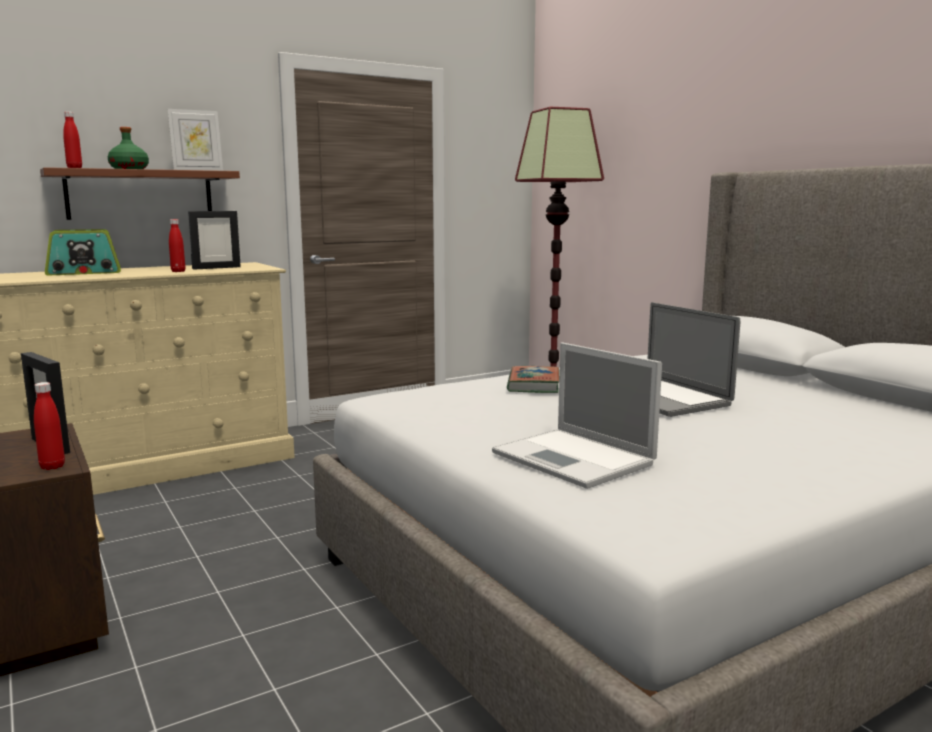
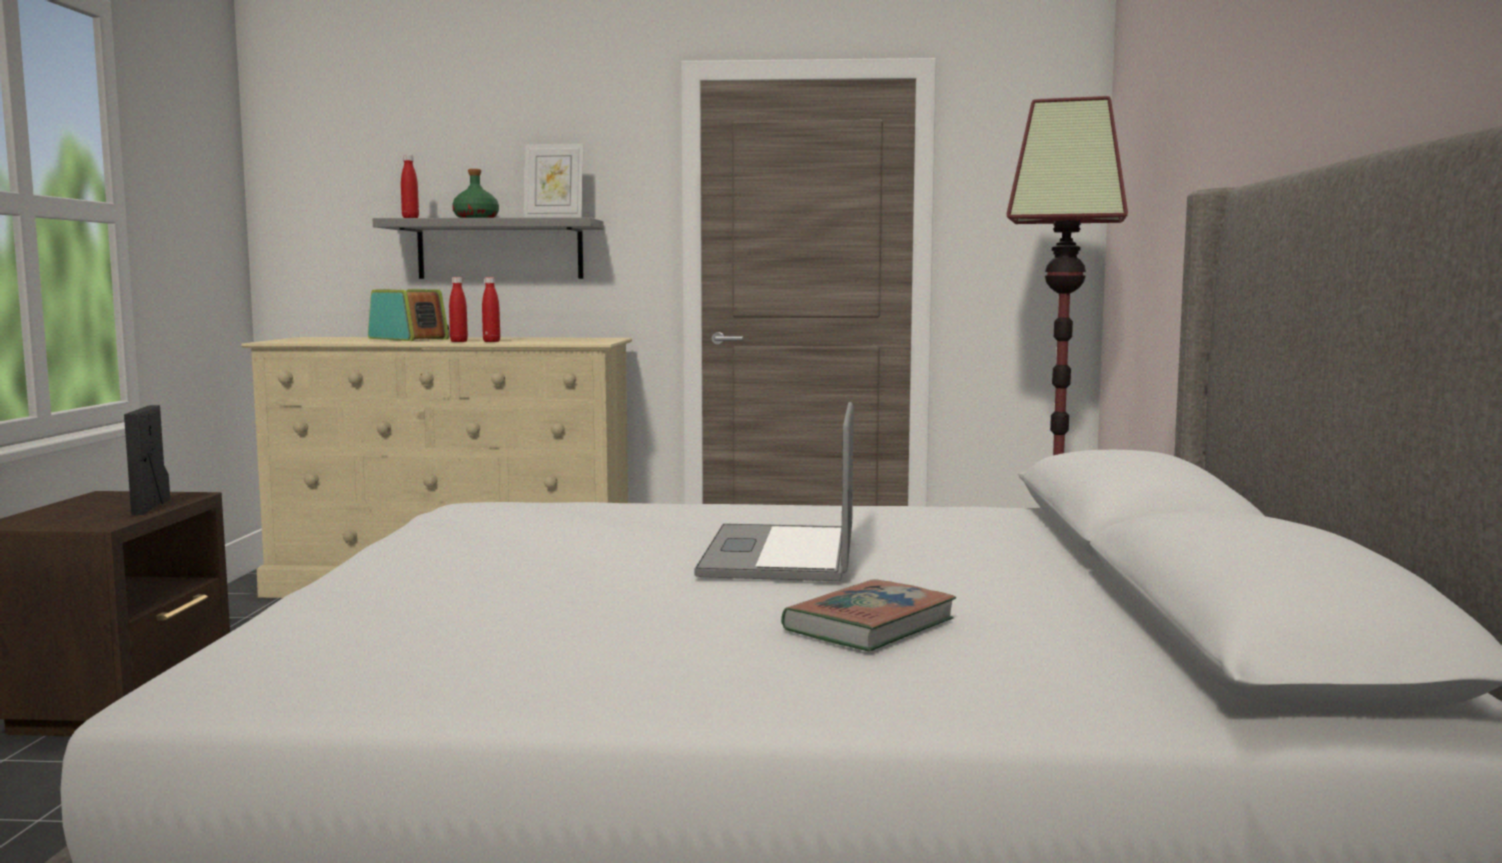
camera: 35 degrees right, 5 degrees down
(52, 466) = (99, 523): red bottle -> red bottle (459, 341)
(84, 272) = (409, 339): radio -> radio turned 150 degrees counterclockwise
(140, 195) = (500, 250): brown shelf -> grey shelf
(216, 268) = (549, 340): picture frame -> none
(533, 385) = (659, 514): book -> book (870, 625)
(575, 459) = (413, 595): laptop -> none

